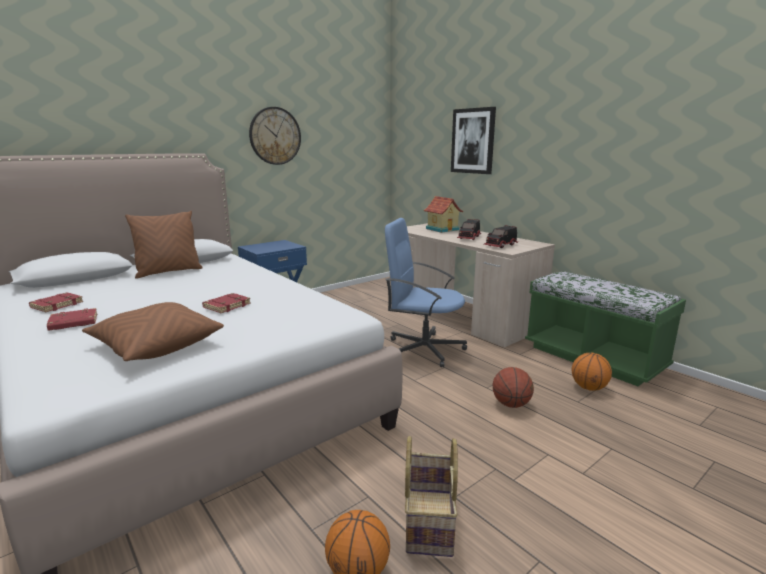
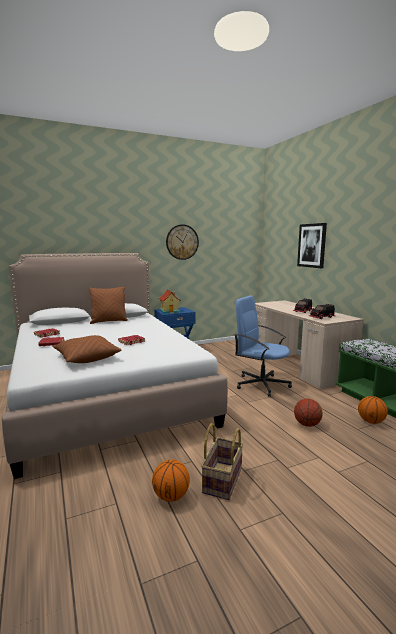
camera: 15 degrees right, 5 degrees down
(443, 229) = (288, 305): toy house -> toy house (170, 311)

